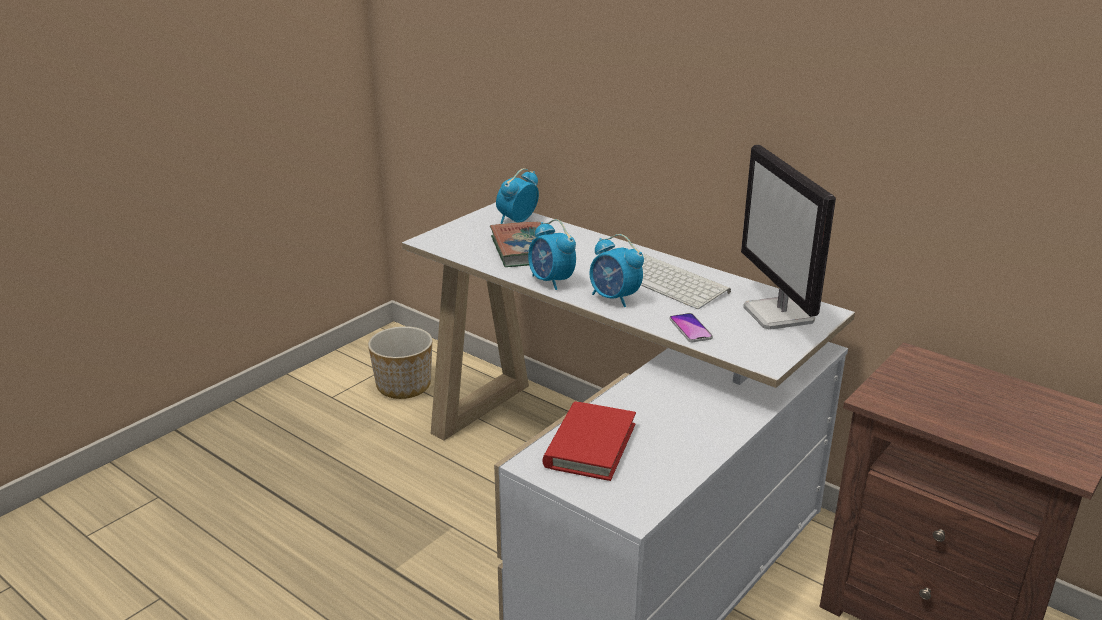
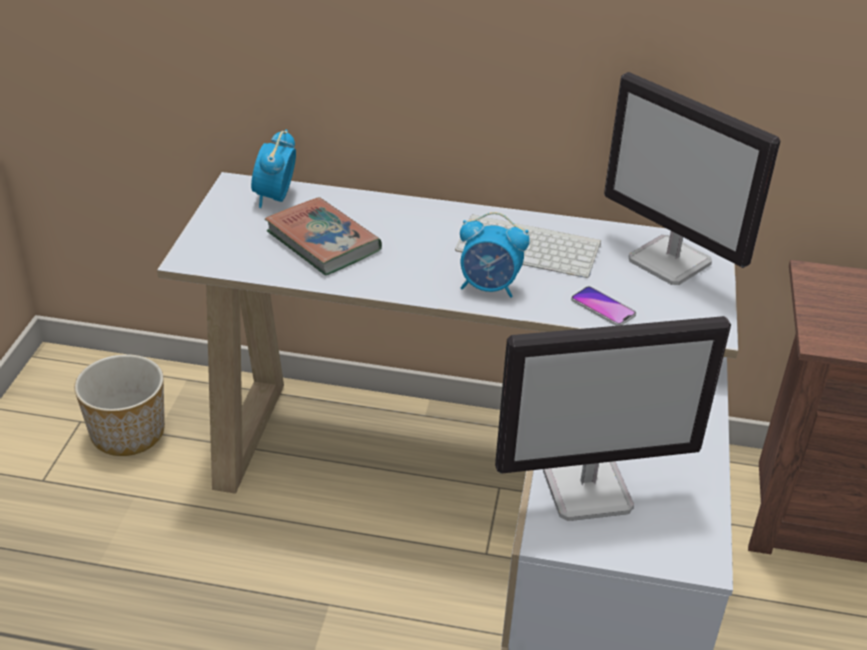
camera: 30 degrees left, 10 degrees up
(551, 281) = (398, 282): alarm clock -> none
(590, 445) = (589, 489): red book -> monitor

